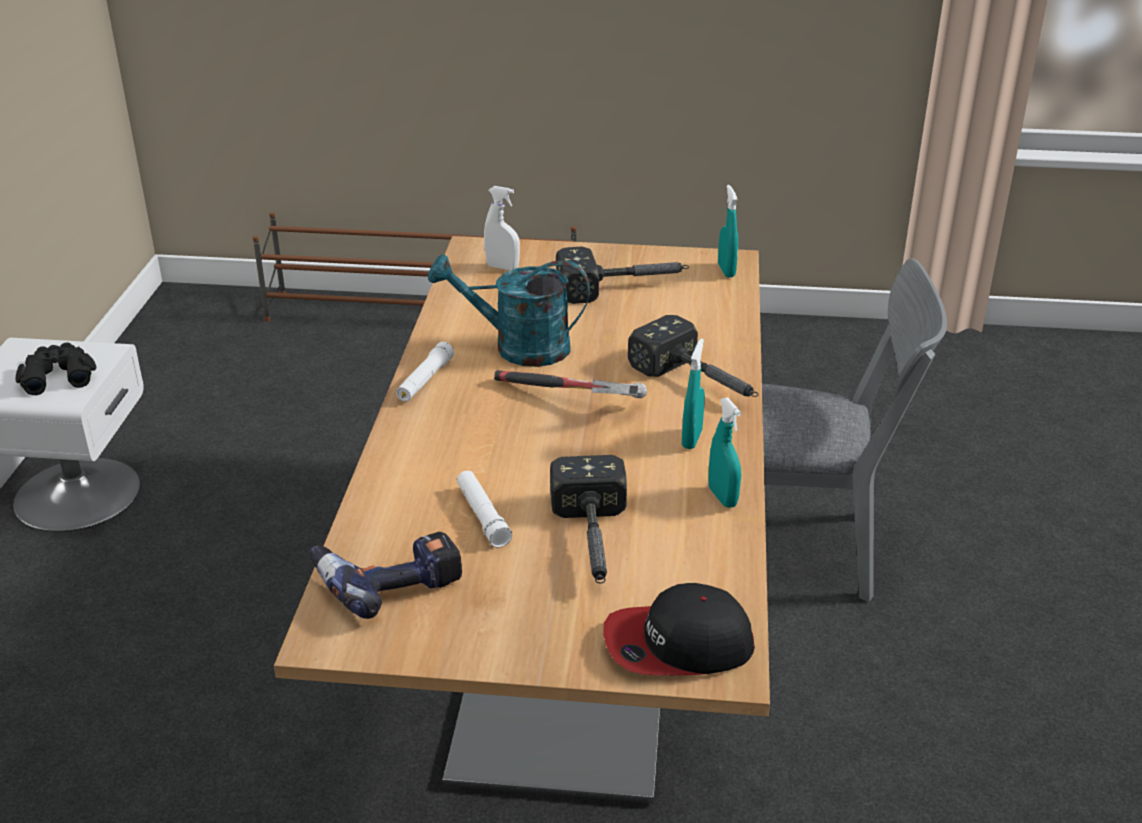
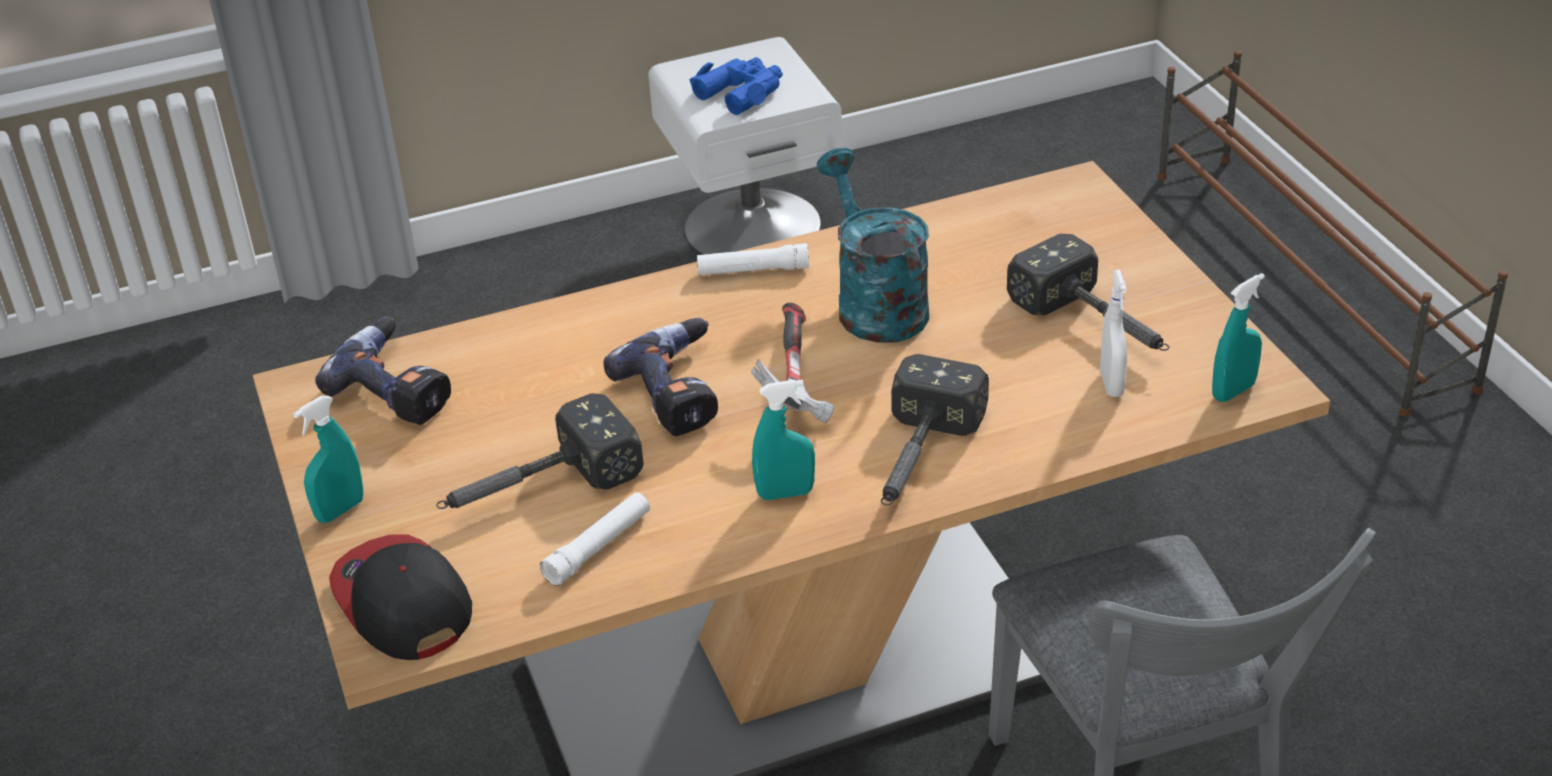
camera: 65 degrees right, 5 degrees up
(57, 375) = (741, 92): black binoculars -> blue binoculars
(483, 516) = (535, 402): white flashlight -> white flashlight (598, 547)
(502, 267) = (1051, 223): white spray bottle -> white spray bottle (1111, 384)
(536, 448) = (682, 390): none -> power drill
(722, 497) = (683, 554): turquoise spray bottle -> turquoise spray bottle (340, 510)

